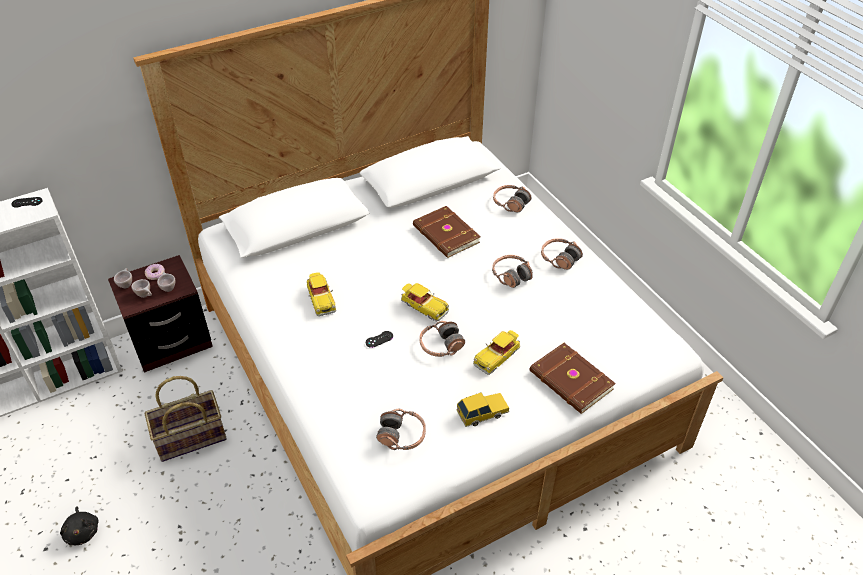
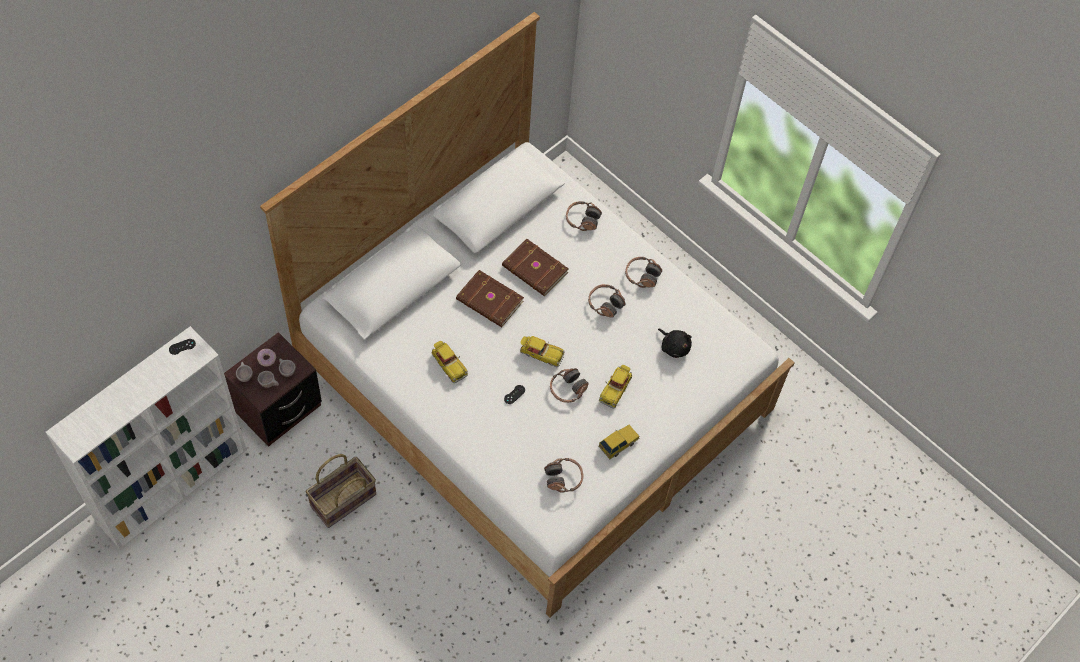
camera: 20 degrees left, 15 degrees up
(83, 531) = (291, 604): black plush toy -> black plush toy (674, 347)
(570, 381) = (679, 399): brown book -> brown book (489, 301)

